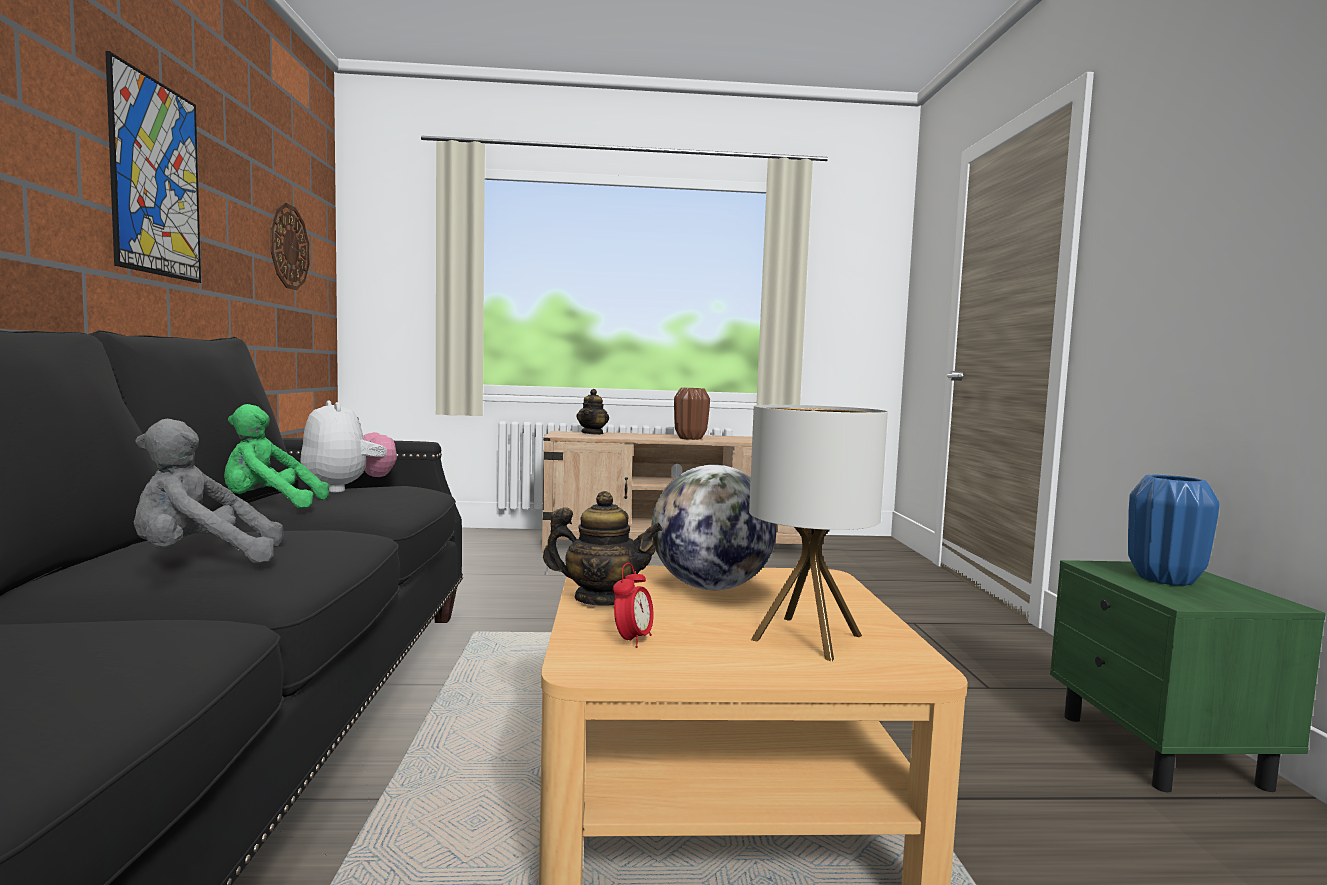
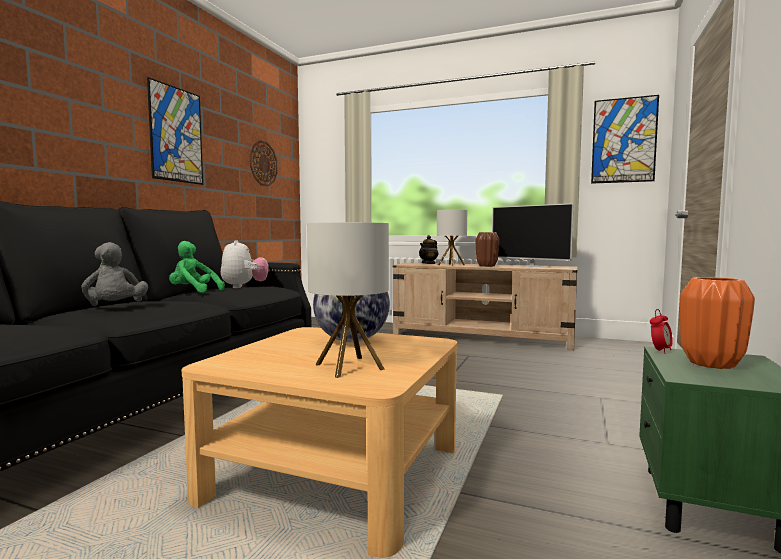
camera: 25 degrees right, 0 degrees up
(201, 560) = (115, 308): grey plush toy -> grey plush toy turned 120 degrees counterclockwise
(601, 599) = (280, 341): teapot -> none
(632, 640) = (255, 358): alarm clock -> alarm clock (660, 351)
(634, 436) = (451, 265): none -> table lamp
(747, 438) = (530, 266): none -> television
(856, 269) = (624, 140): none -> picture
(1166, 579) = (712, 364): blue vase -> orange vase

